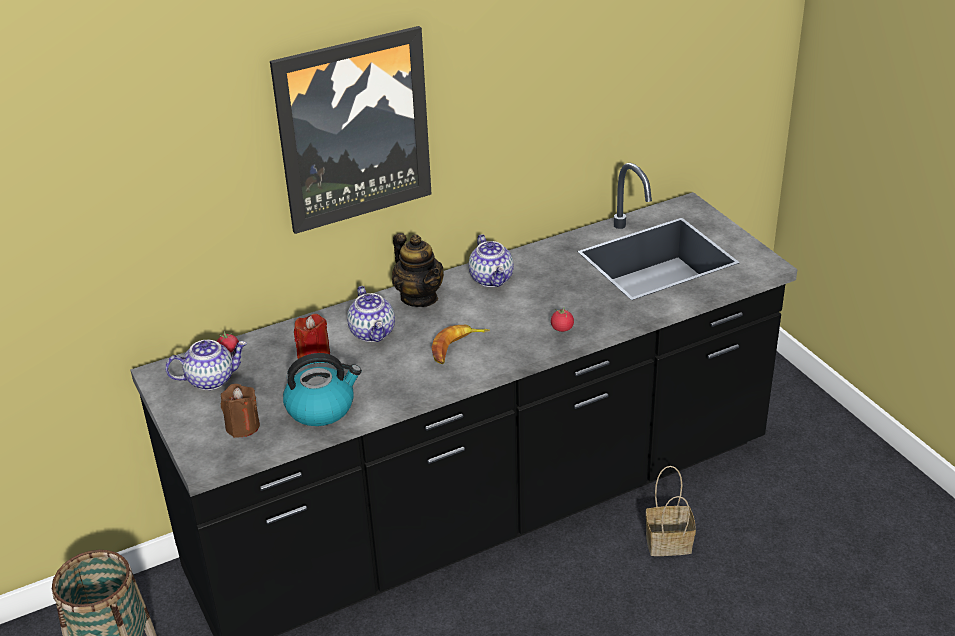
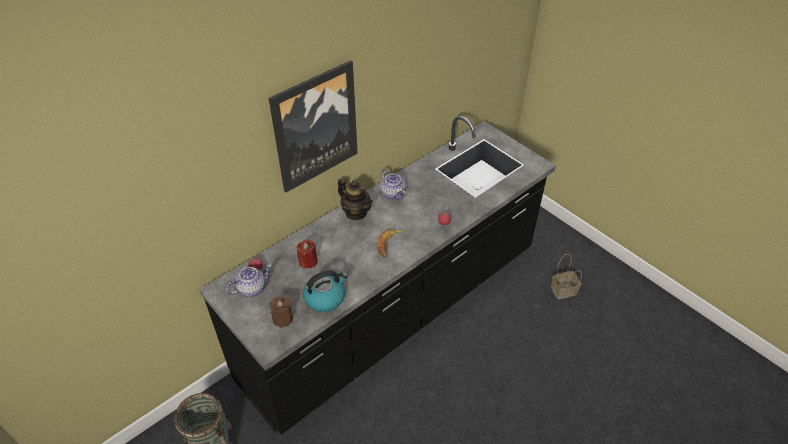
camera: 15 degrees left, 10 degrees up
(373, 333) = (337, 241): teapot -> none
(670, 542) = (496, 315): basket -> basket (564, 290)

